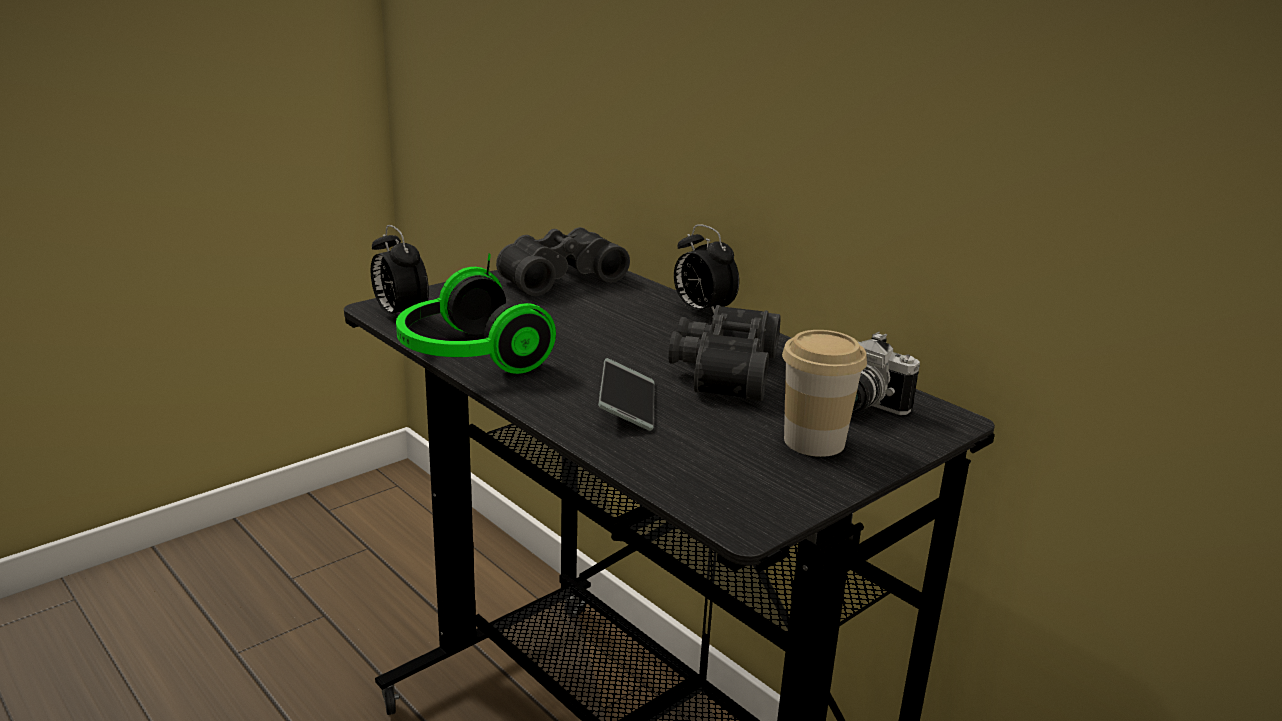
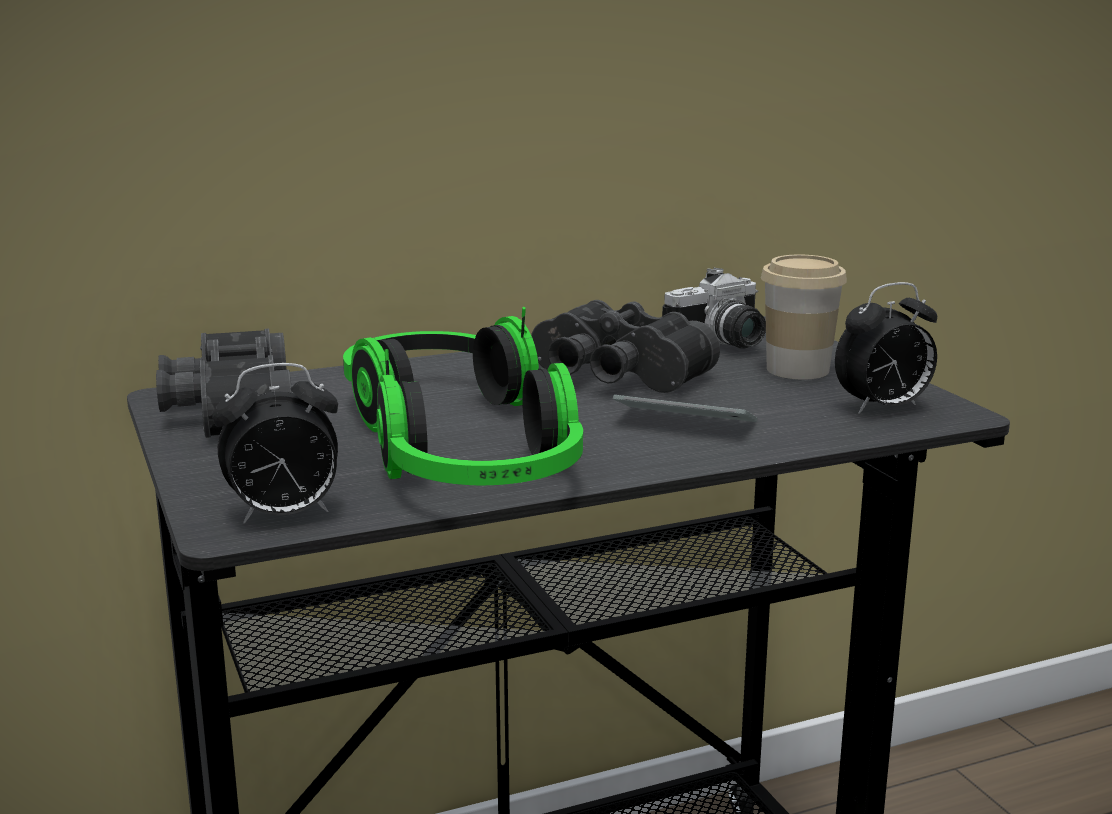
camera: 70 degrees left, 5 degrees down
(608, 321) = (428, 404): none -> headphones
(701, 311) = (435, 362): alarm clock -> alarm clock (883, 408)

